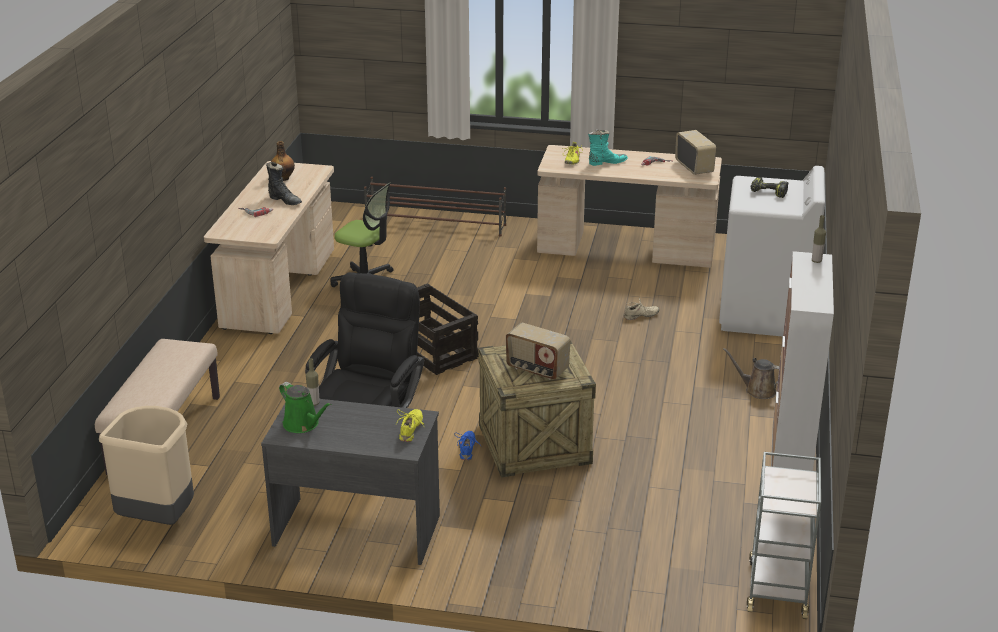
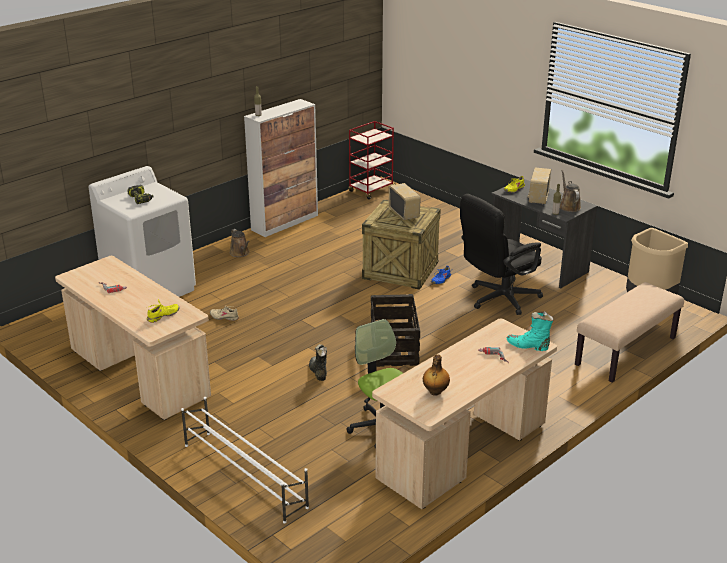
camera: 145 degrees left, 0 degrees up
(285, 200) = (457, 361): black boot -> black boot (317, 372)
(303, 424) = (568, 206): green watering can -> brown watering can
(436, 225) = (244, 475): brown shoe rack -> white shoe rack
(606, 162) = (143, 303): turquoise boot -> turquoise boot (528, 346)
(694, 167) = (93, 274): radio -> radio (538, 198)
(777, 588) = (371, 190): grey cart -> red cart

